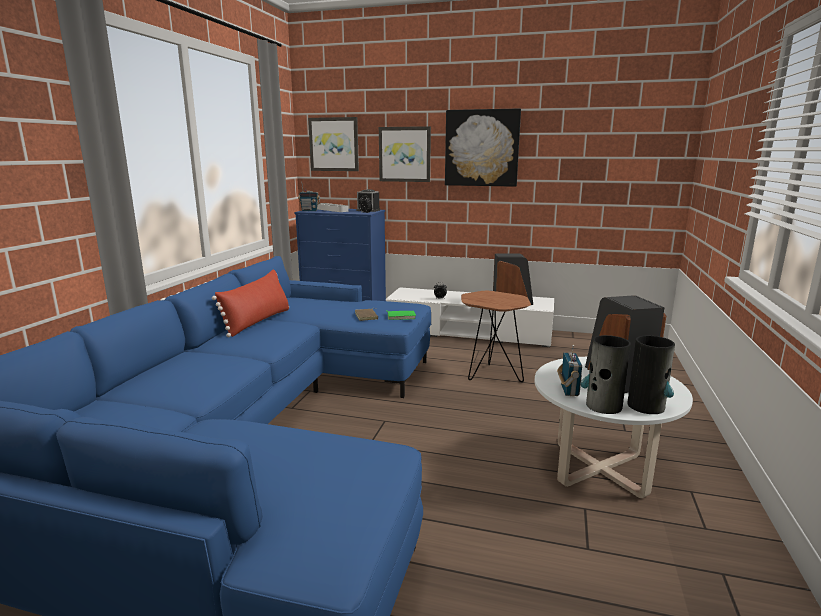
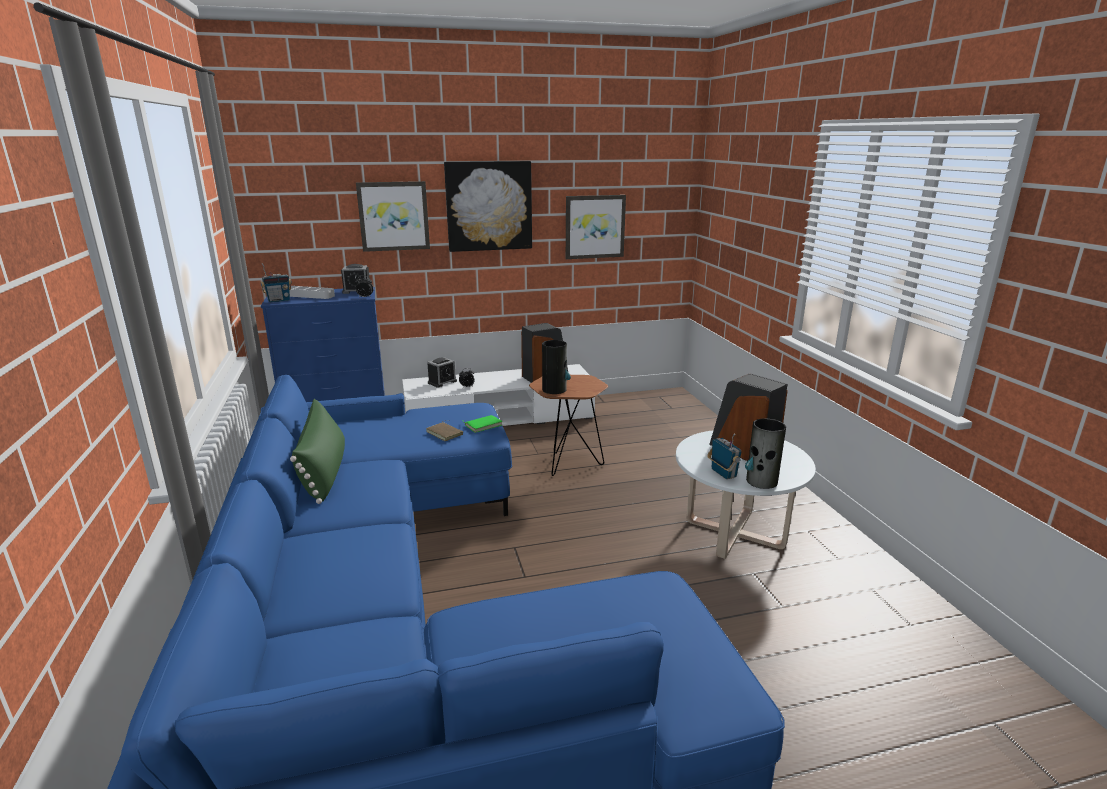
camera: 30 degrees left, 5 degrees up
(257, 321) = (324, 472): red pillow -> green pillow
(334, 144) = (291, 206): picture -> picture (594, 226)
(425, 293) = (442, 382): none -> alarm clock
(646, 406) = (788, 472): vase -> vase (554, 389)

